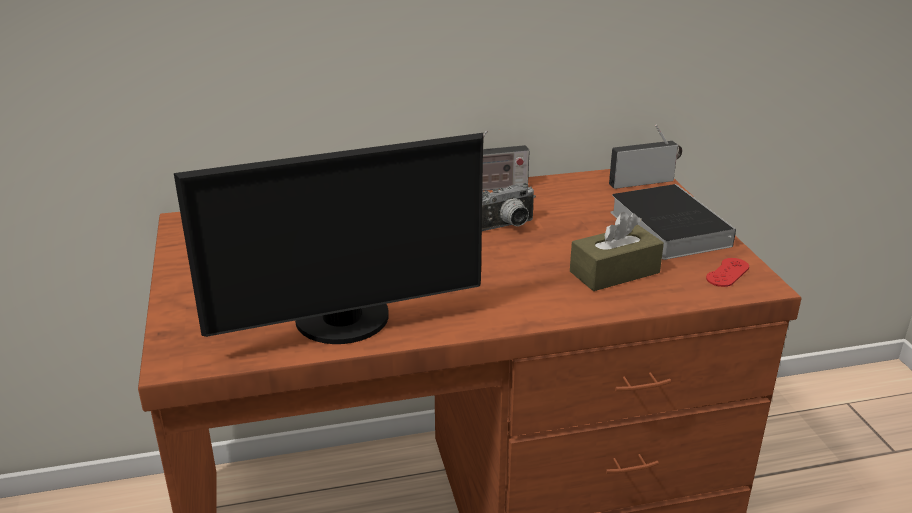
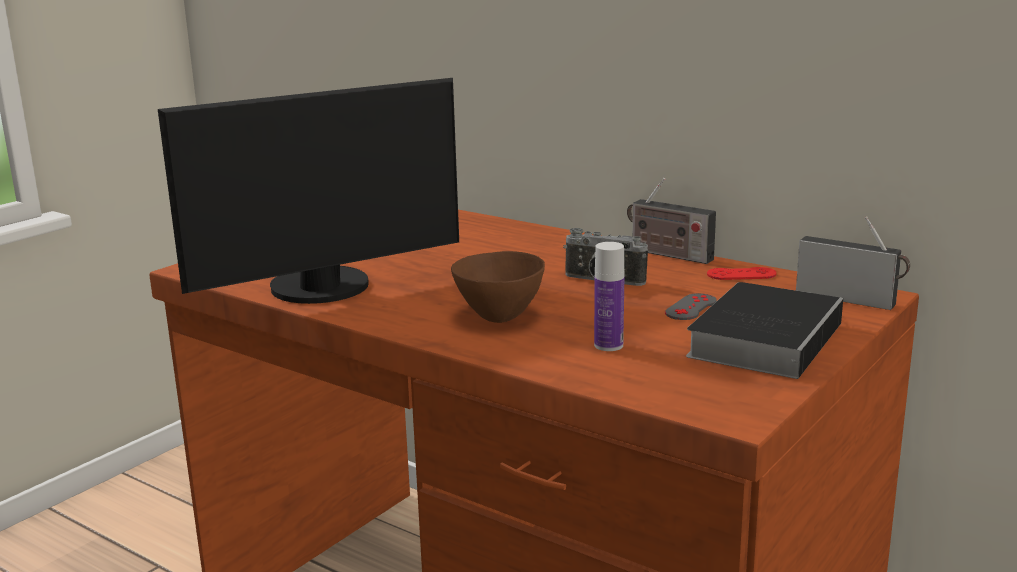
camera: 50 degrees right, 10 degrees down
(345, 323) = (324, 289): monitor -> monitor turned 60 degrees counterclockwise
(510, 283) = (499, 316): none -> brown bowl
(590, 223) = (691, 307): none -> grey game controller
(614, 272) = (608, 345): brown tissue box -> bottle
(727, 272) = (726, 392): red game controller -> red game controller (741, 274)

